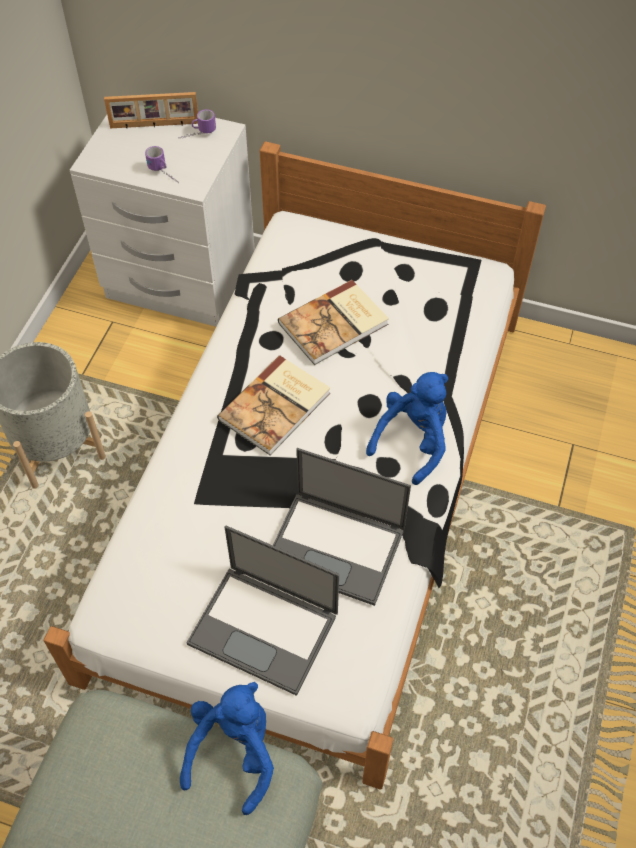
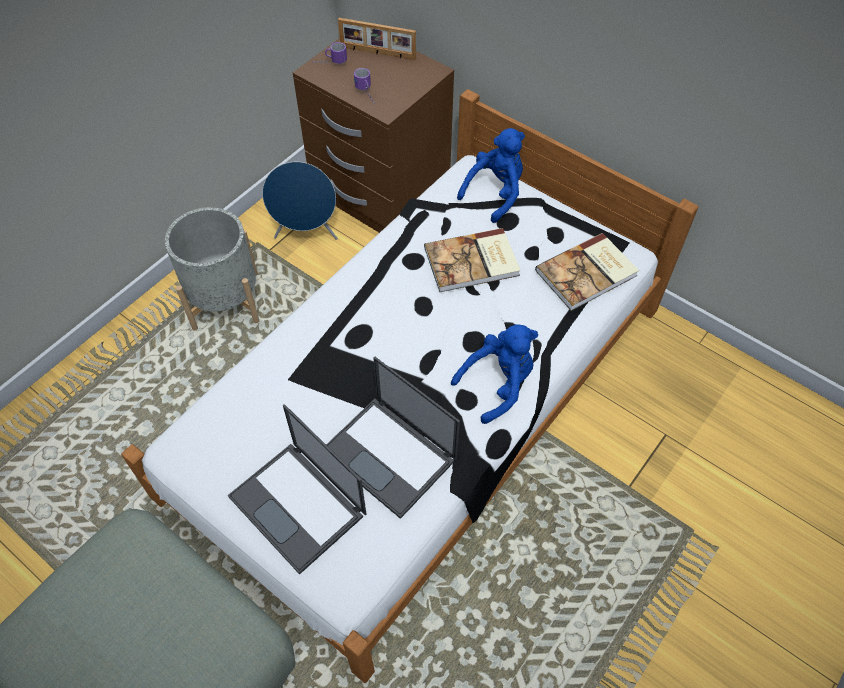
camera: 20 degrees right, 0 degrees up
(116, 344) = (306, 233): none -> blue speaker
(180, 280) = (379, 195): white nightstand -> brown nightstand
(197, 135) = (409, 69): mug -> mug (330, 63)
(234, 751) = (222, 603): blue plush toy -> blue plush toy (495, 193)
(277, 407) = (392, 318): book -> book (588, 274)

